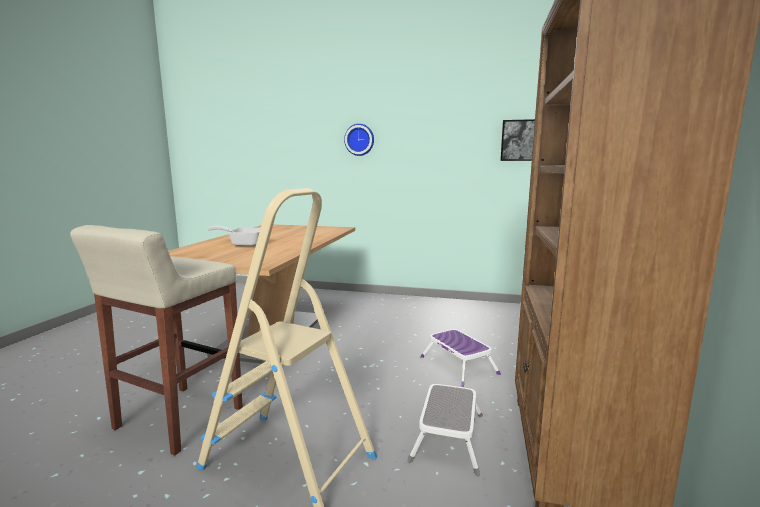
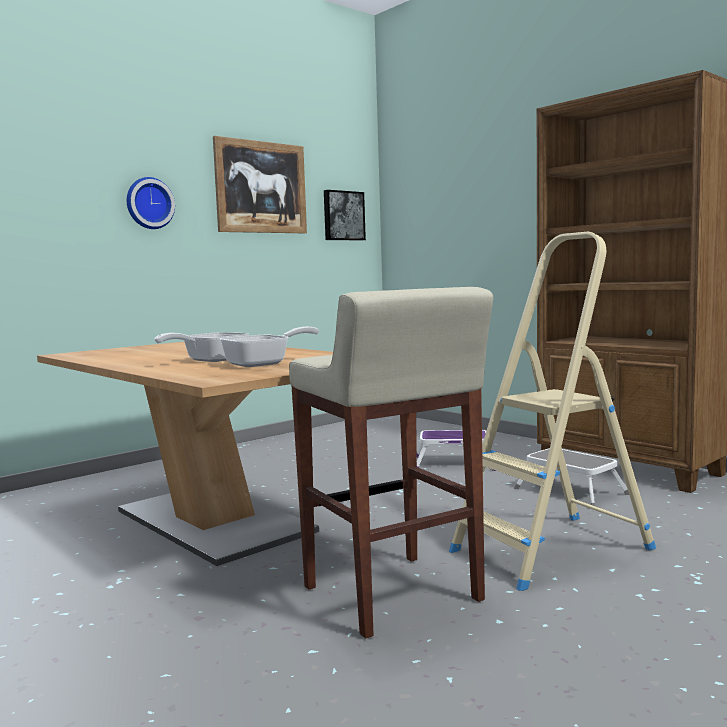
camera: 55 degrees left, 5 degrees down
(230, 253) = (264, 363): none -> frying pan
(443, 123) = (261, 187): none -> picture

